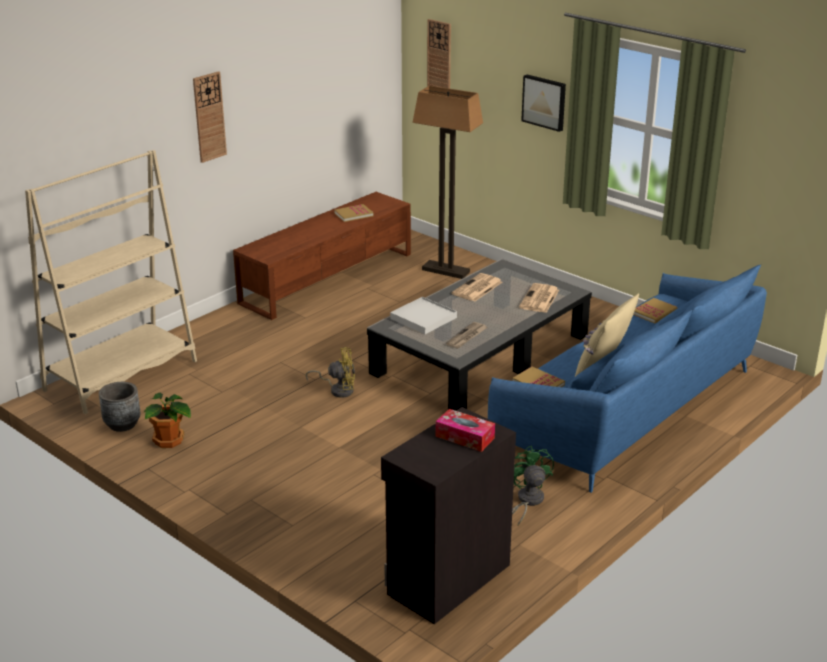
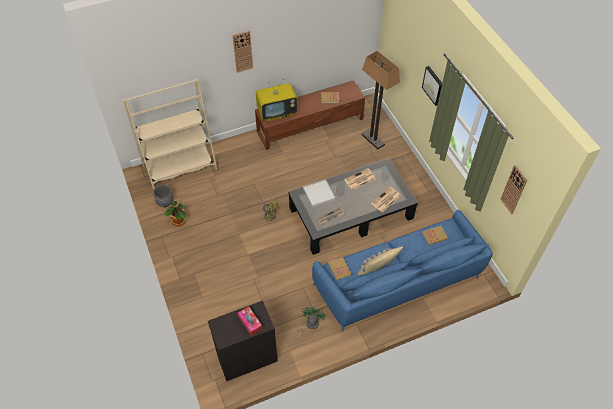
camera: 25 degrees right, 25 degrees up
(276, 244) = (277, 112): none -> television
(439, 59) = (396, 27): wall clock -> wall clock (514, 189)

